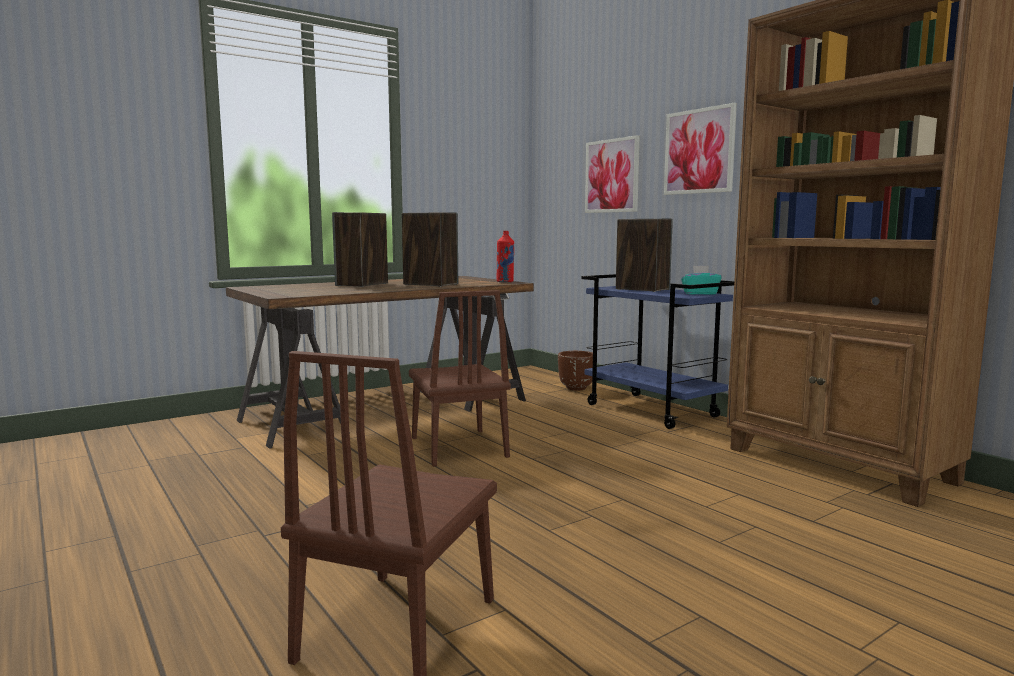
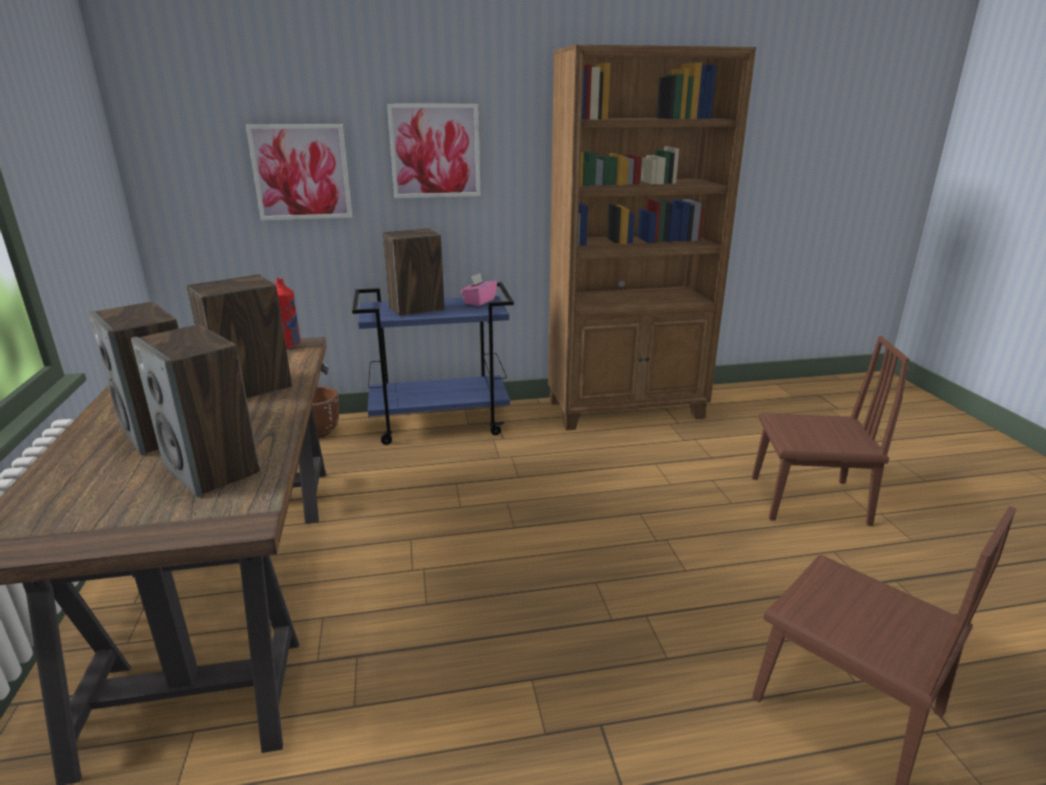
camera: 65 degrees left, 15 degrees up
(329, 290) = (212, 469): none -> speaker
(458, 447) = (440, 564): brown chair -> brown chair (808, 500)
(700, 293) = (479, 301): turquoise tissue box -> pink tissue box

